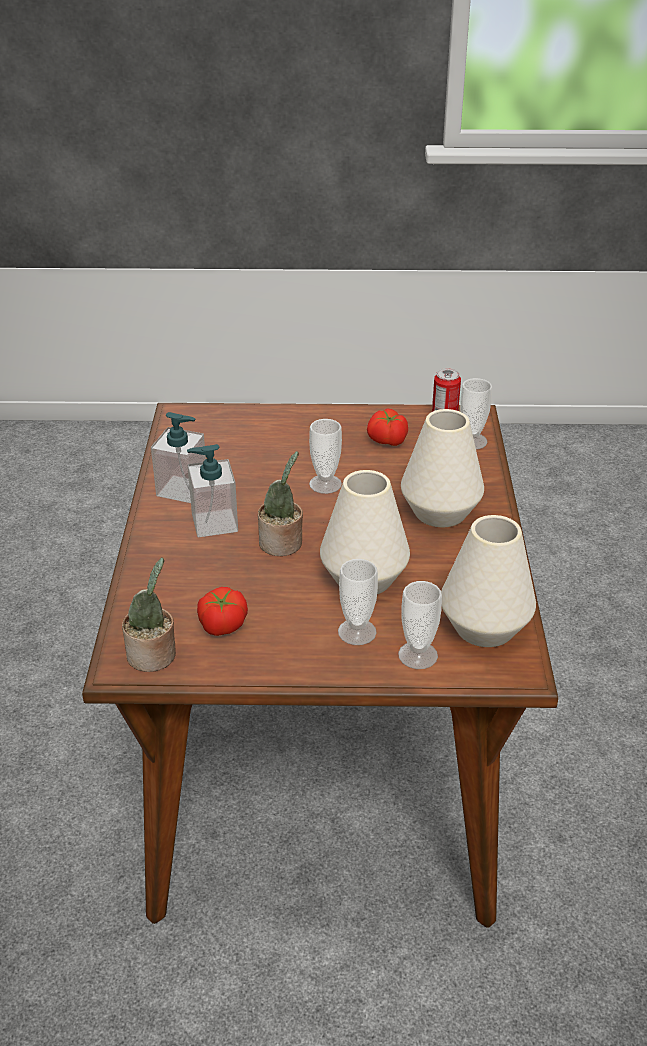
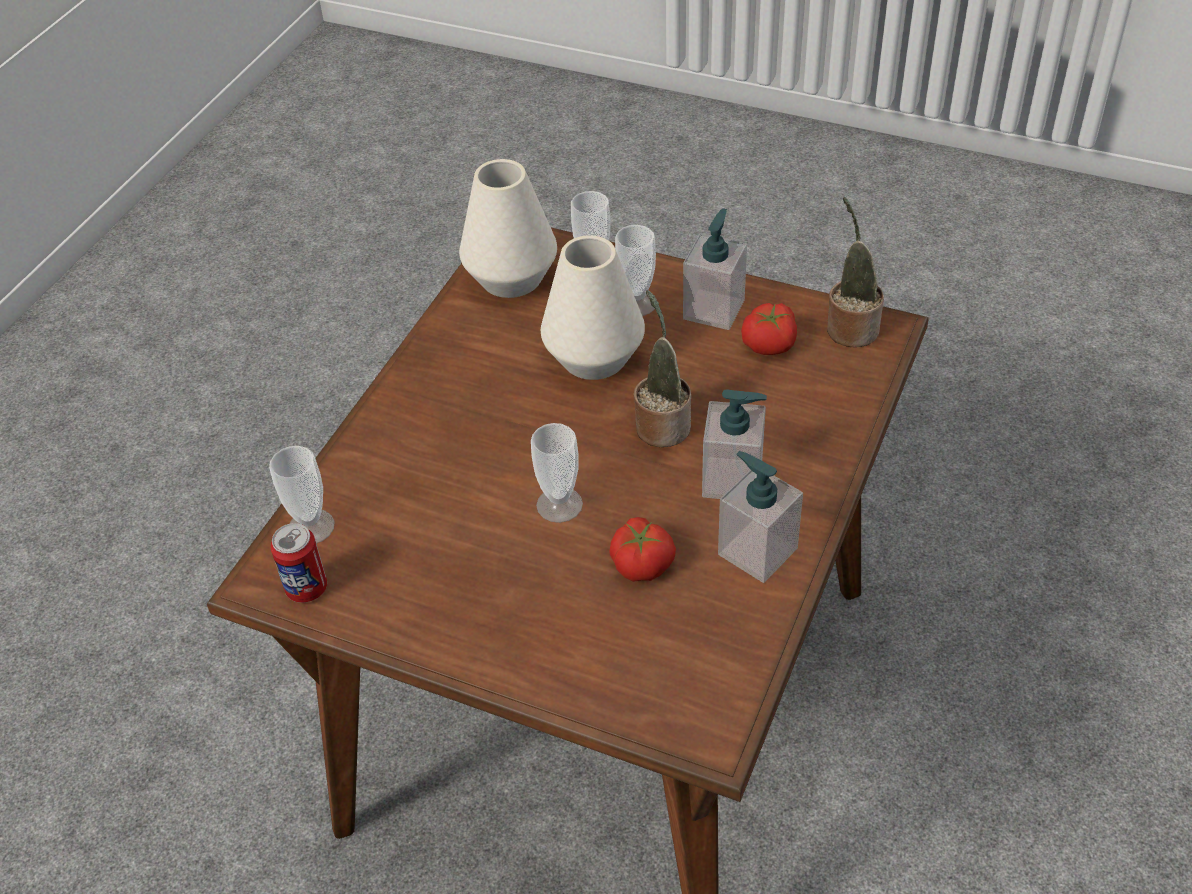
camera: 155 degrees left, 10 degrees up
(284, 643) = (714, 309): none -> soap dispenser
(387, 440) = (423, 564): tomato -> tomato (642, 563)
(440, 512) = (448, 420): white vase -> none

